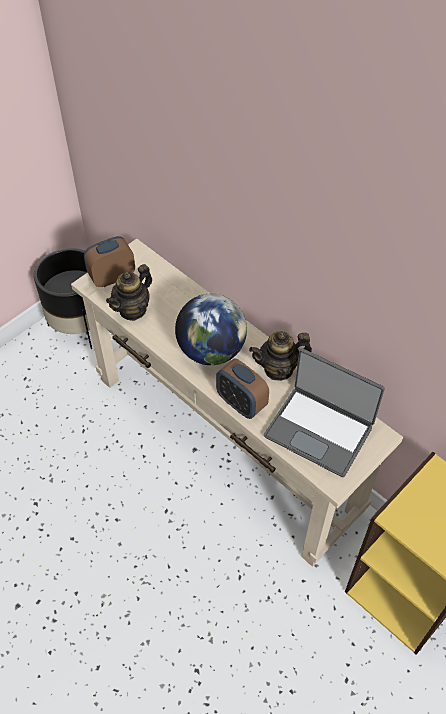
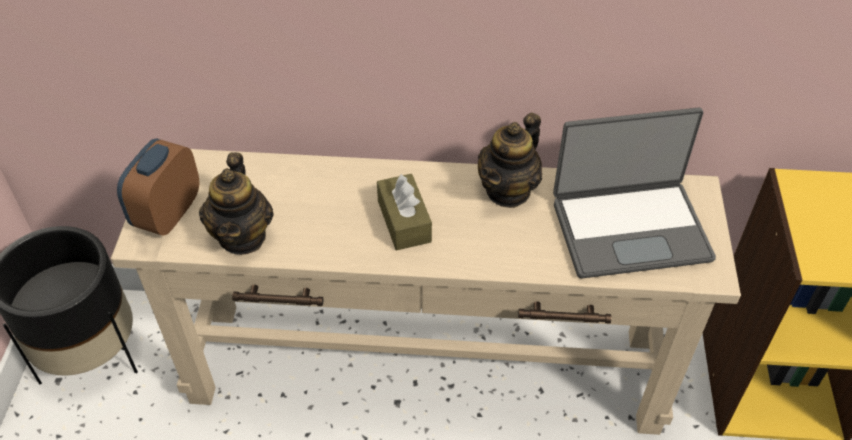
camera: 40 degrees left, 5 degrees down
(211, 350) = (404, 221): globe -> brown tissue box
(241, 403) = (509, 258): alarm clock -> none

